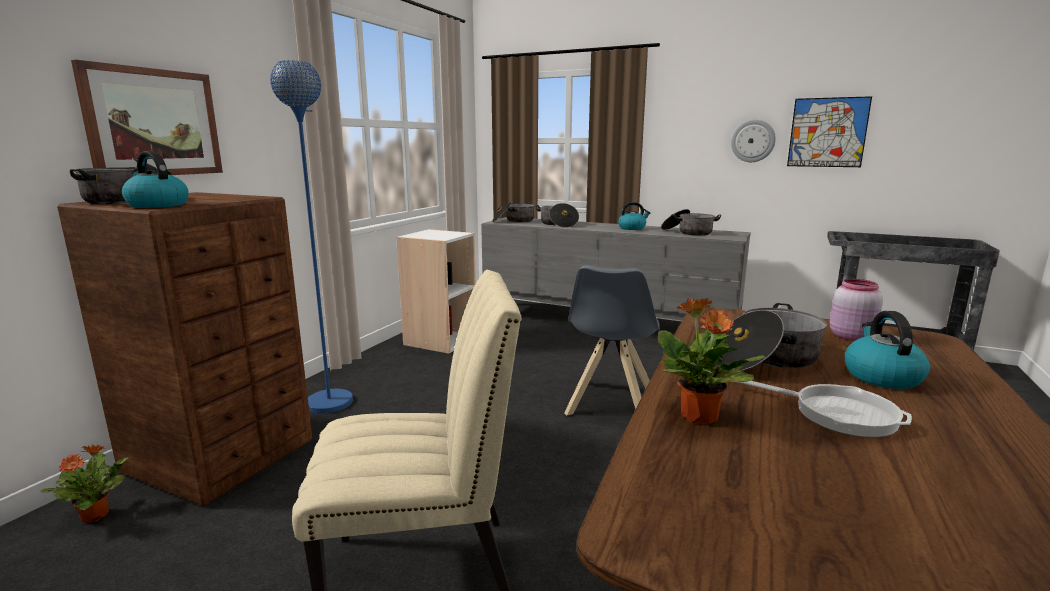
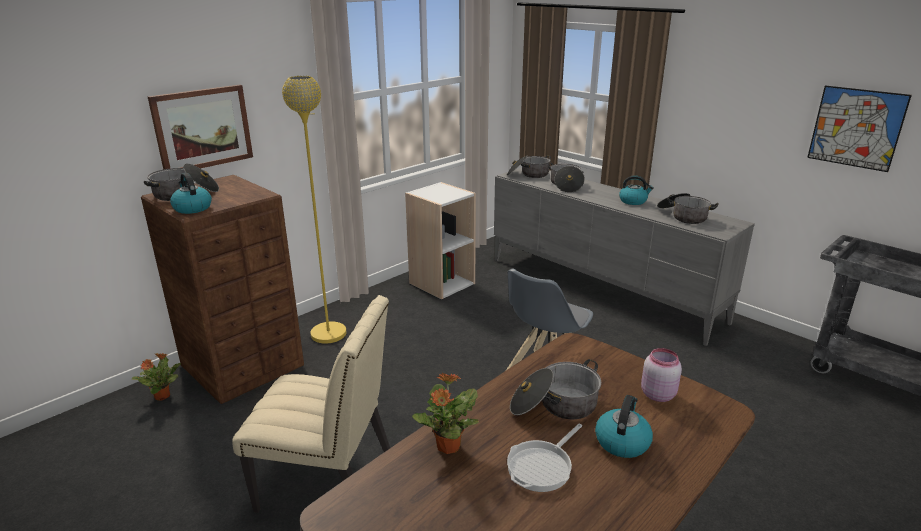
camera: 20 degrees right, 10 degrees up
(329, 402) = (329, 333): blue floor lamp -> yellow floor lamp
(753, 141) = (774, 125): wall clock -> none
(837, 413) = (542, 466): frying pan -> frying pan turned 75 degrees clockwise

